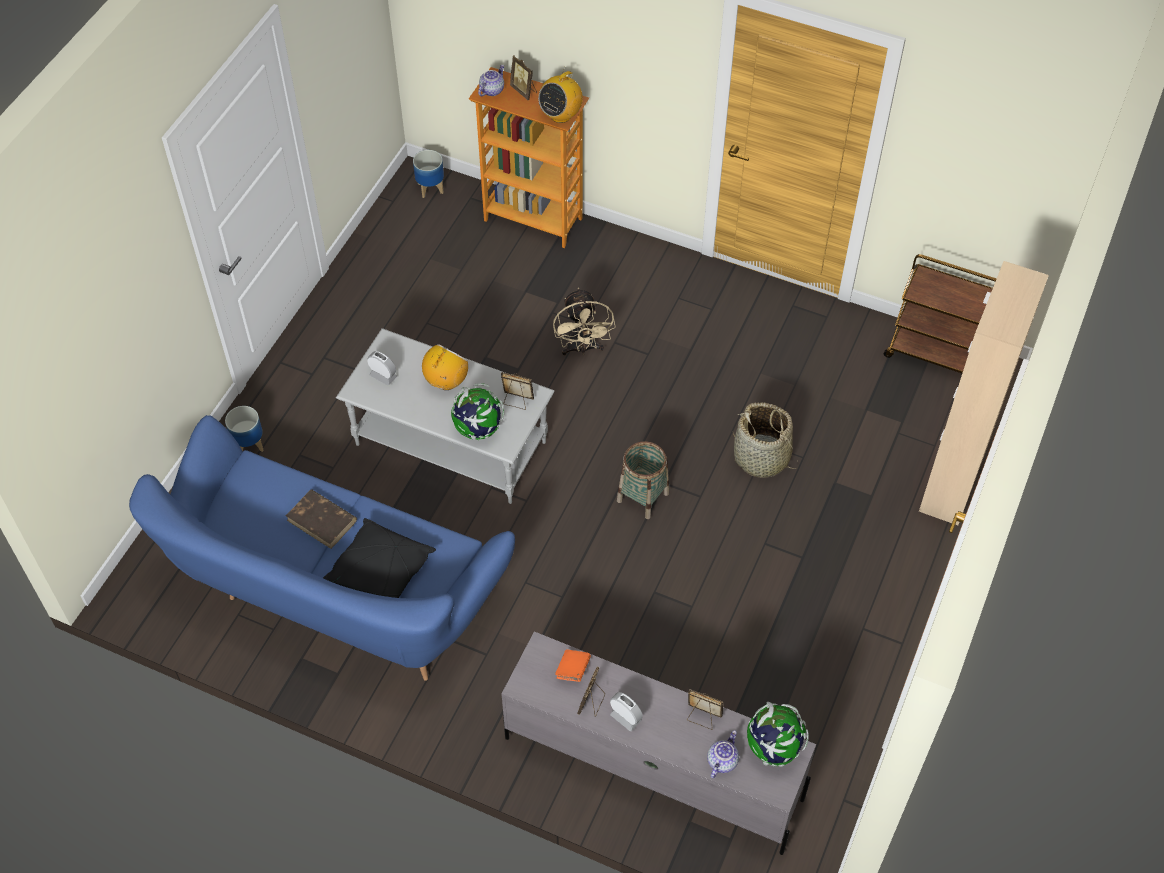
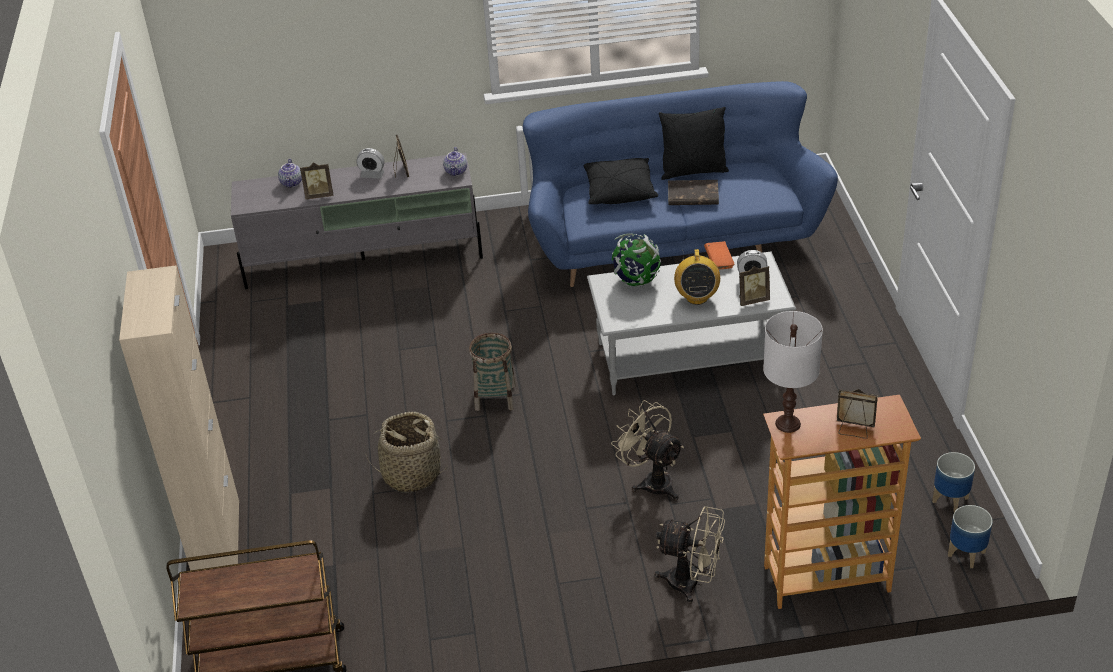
camera: 150 degrees right, 15 degrees down
(249, 444) = (842, 284): planter -> planter (950, 500)
(284, 560) = (693, 171): none -> black pillow
(491, 90) = (888, 414): teapot -> teapot (456, 171)
(517, 401) = (625, 311): picture frame -> picture frame (752, 300)
(561, 115) = (787, 424): radio -> white table lamp
(573, 670) = (427, 179): orange book -> orange book (719, 262)
(621, 262) = (692, 583): none -> beige fan
(773, 748) = (260, 201): globe -> none

